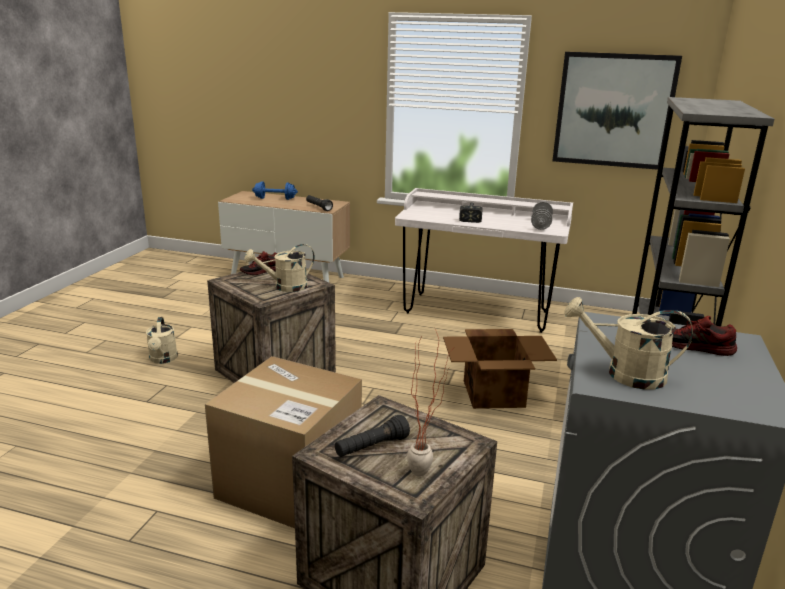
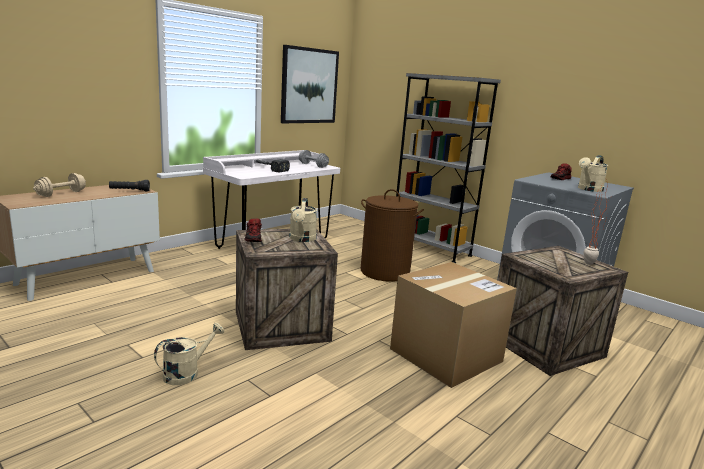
camera: 65 degrees left, 5 degrees down
(163, 359) = (187, 373): beige watering can -> beige watering can turned 60 degrees counterclockwise
(275, 198) = (61, 194): blue dumbbell -> beige dumbbell
(371, 447) = (563, 266): black flashlight -> none
(494, 394) = (385, 272): cardboard box -> brown laundry basket

